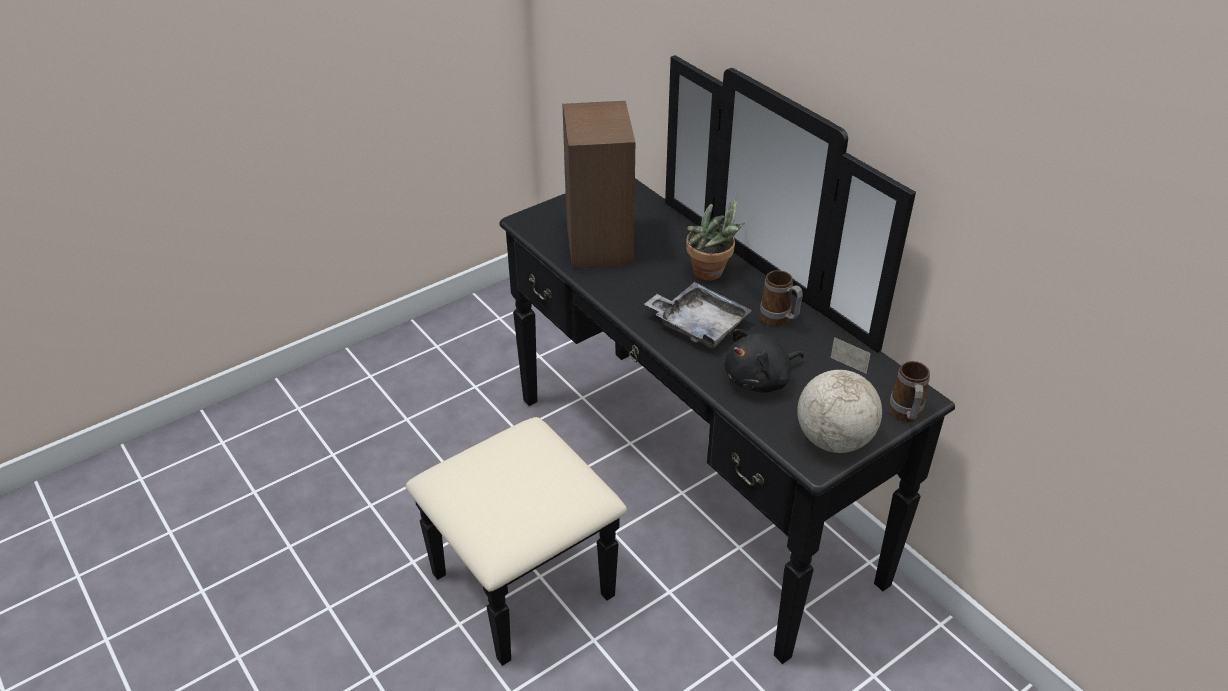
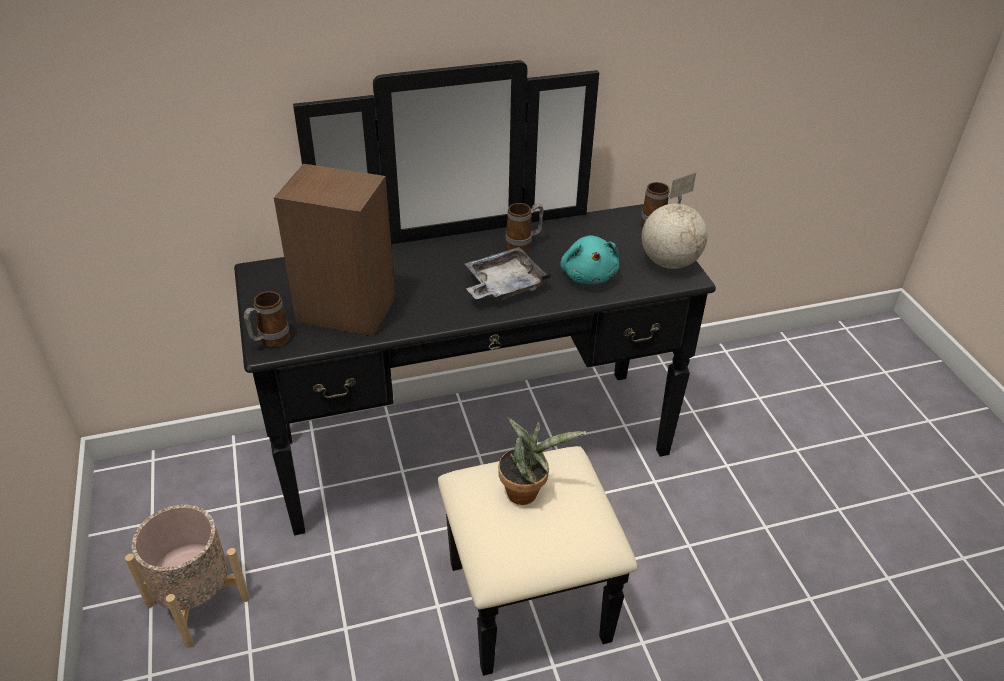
camera: 70 degrees left, 0 degrees up
(439, 373) = (198, 601): none -> beige planter
(534, 219) = (269, 341): none -> mug
(712, 274) = (441, 259): potted plant -> potted plant (526, 491)
(760, 379) = (588, 275): black plush toy -> turquoise plush toy

